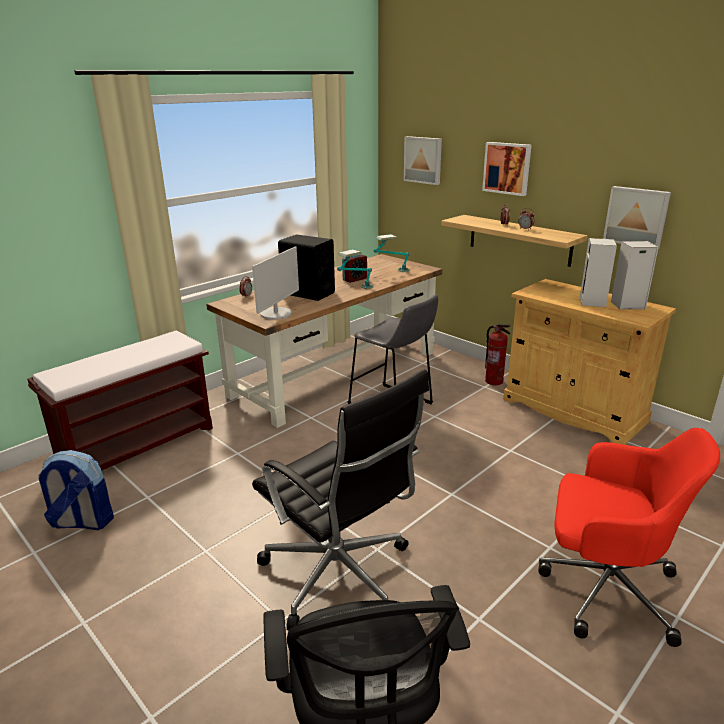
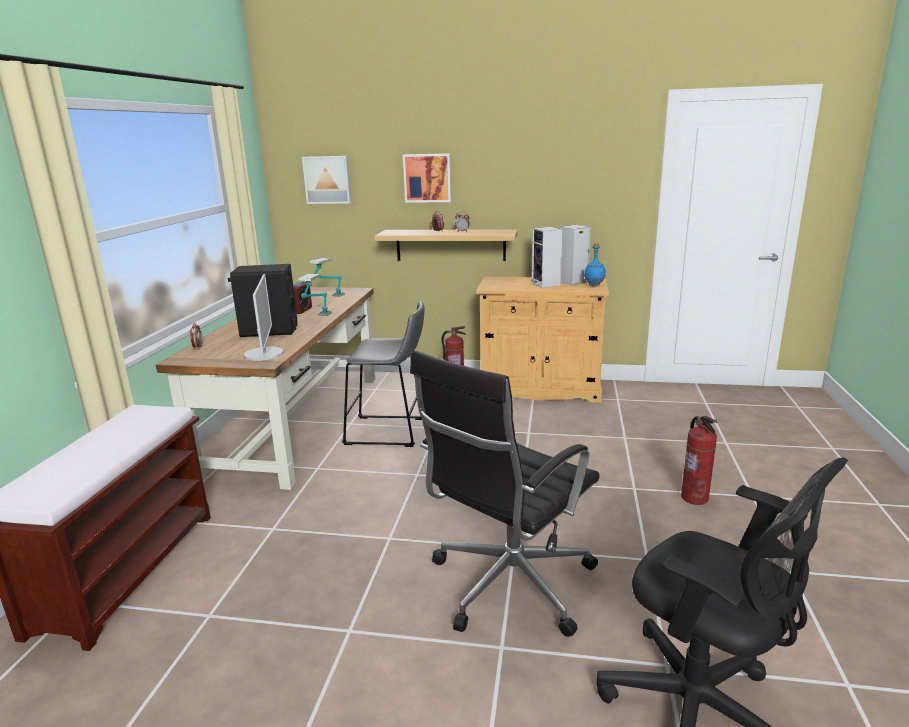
camera: 35 degrees left, 5 degrees down
(82, 522) = (146, 682): backpack -> none
(339, 576) = (508, 585): black office chair -> black office chair turned 120 degrees clockwise
(604, 587) = (695, 498): red office chair -> fire extinguisher
(636, 216) = (559, 206): picture -> none
(644, 315) = (593, 285): none -> blue bottle

